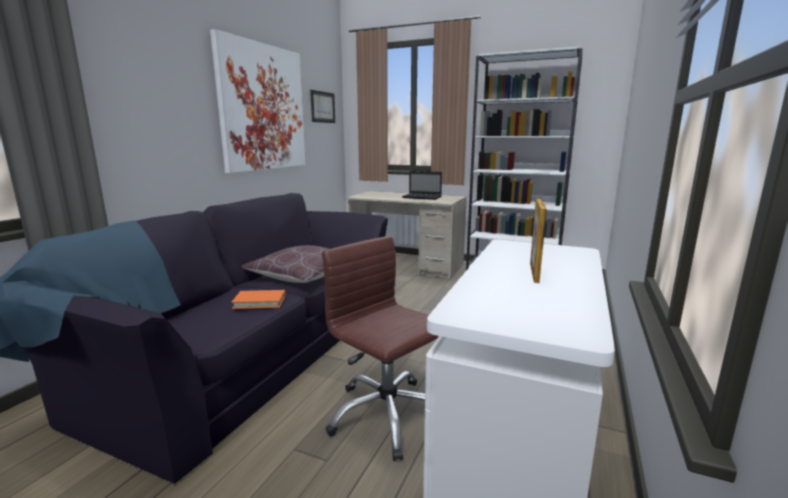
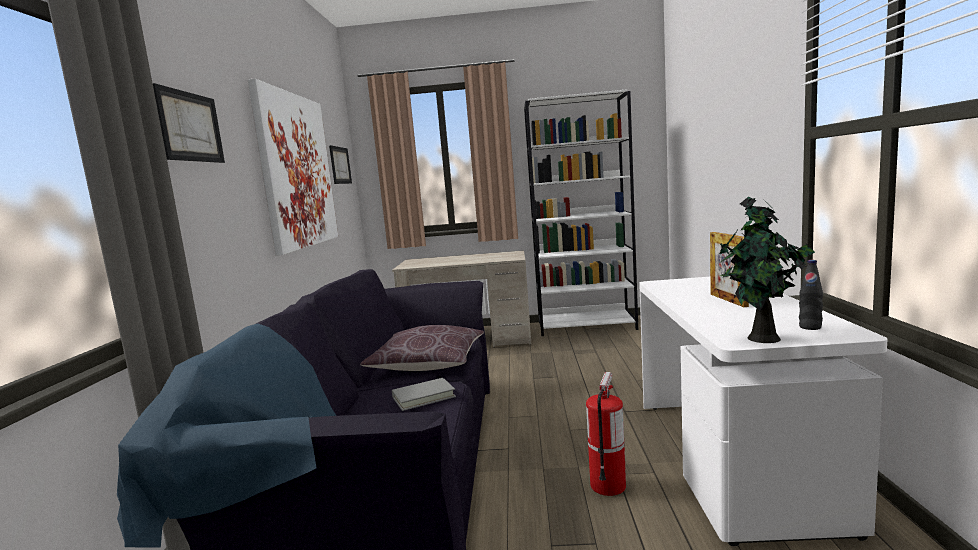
camera: 20 degrees left, 5 degrees down
(133, 65) = (190, 127): none -> picture
(260, 302) = (423, 397): orange book -> grey book
(386, 415) = (608, 485): brown office chair -> fire extinguisher
(422, 197) = (481, 257): laptop -> none
(482, 318) = (762, 339): none -> potted plant
(554, 318) = (810, 327): none -> black bottle

